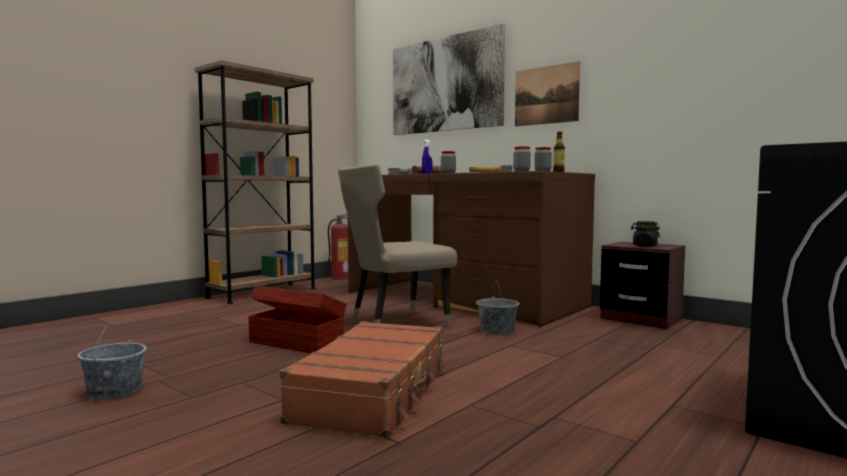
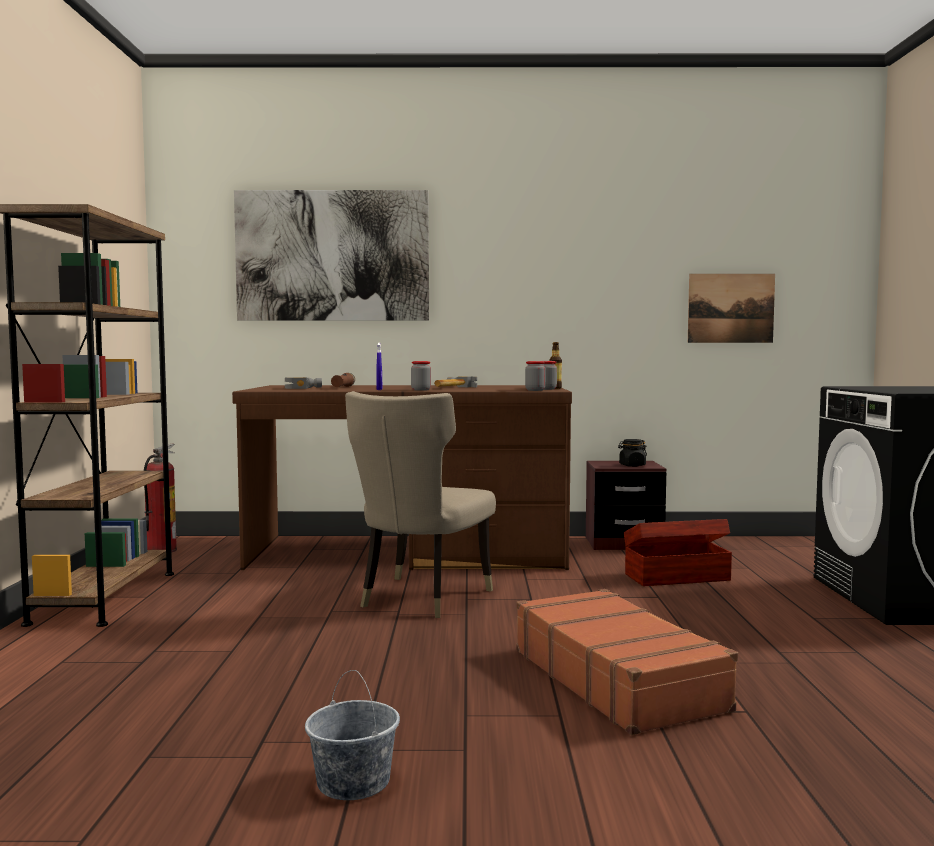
camera: 40 degrees left, 0 degrees up
(296, 342) = (382, 652): brown storage box -> brown storage box (675, 577)
(497, 331) = (545, 584): grey bucket -> none
(546, 95) = (489, 288): picture -> picture (730, 308)

